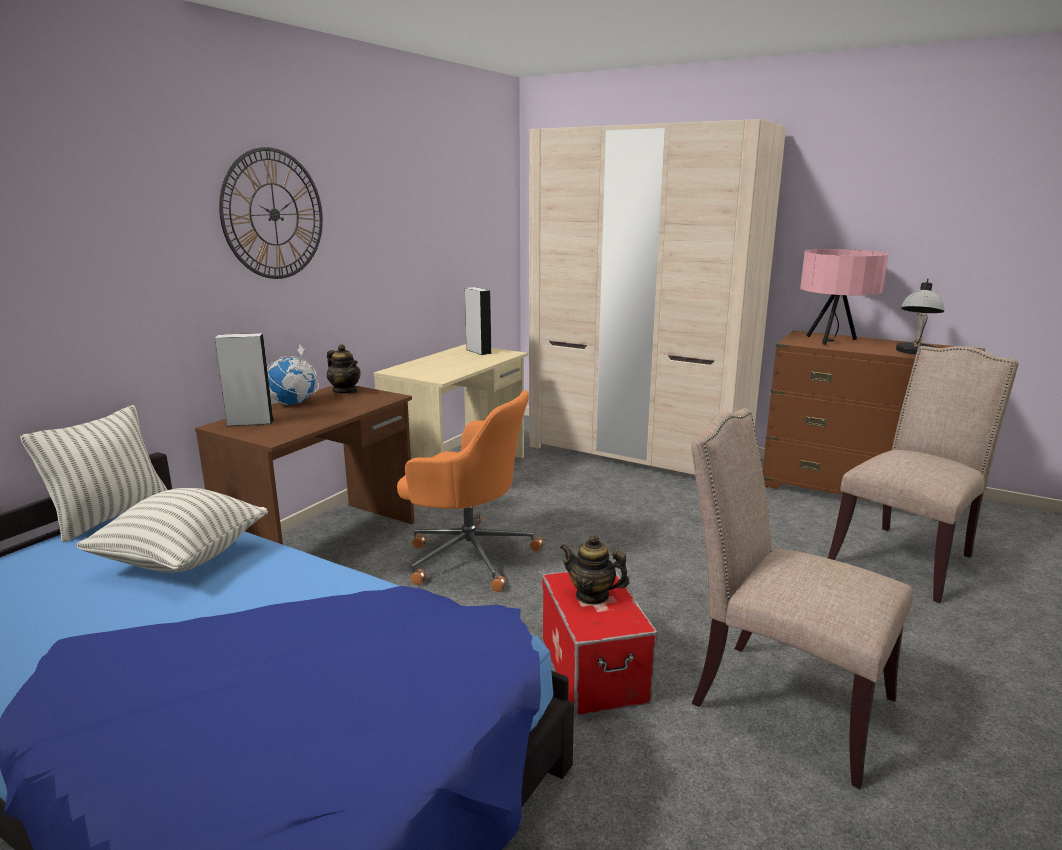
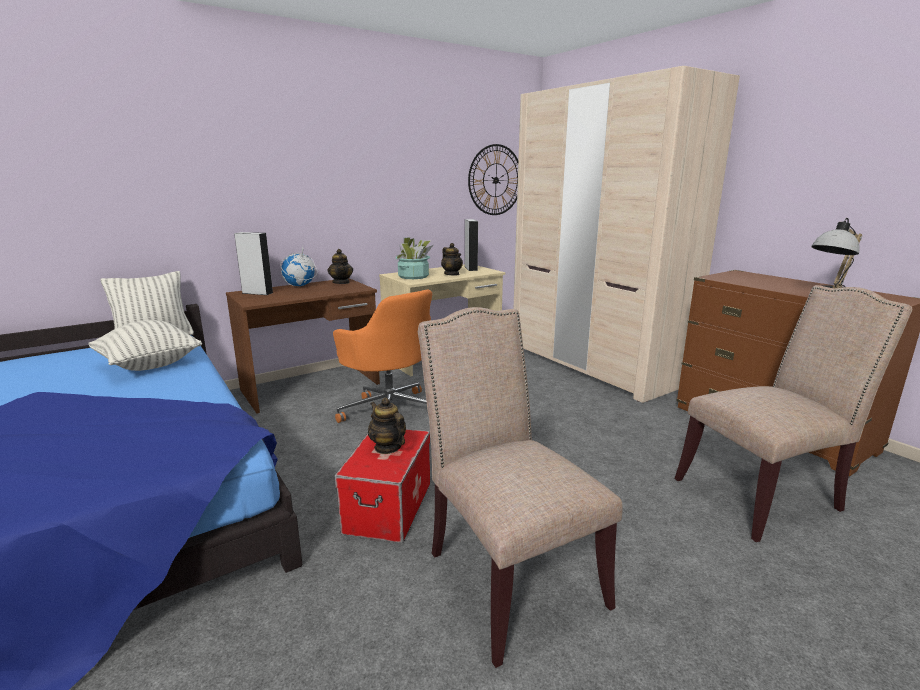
camera: 25 degrees right, 0 degrees up
(274, 214) = (298, 155): wall clock -> wall clock (495, 180)
(427, 371) = (413, 276): none -> potted plant
(470, 362) = (452, 274): none -> teapot
(833, 340) = (759, 279): pink table lamp -> none

